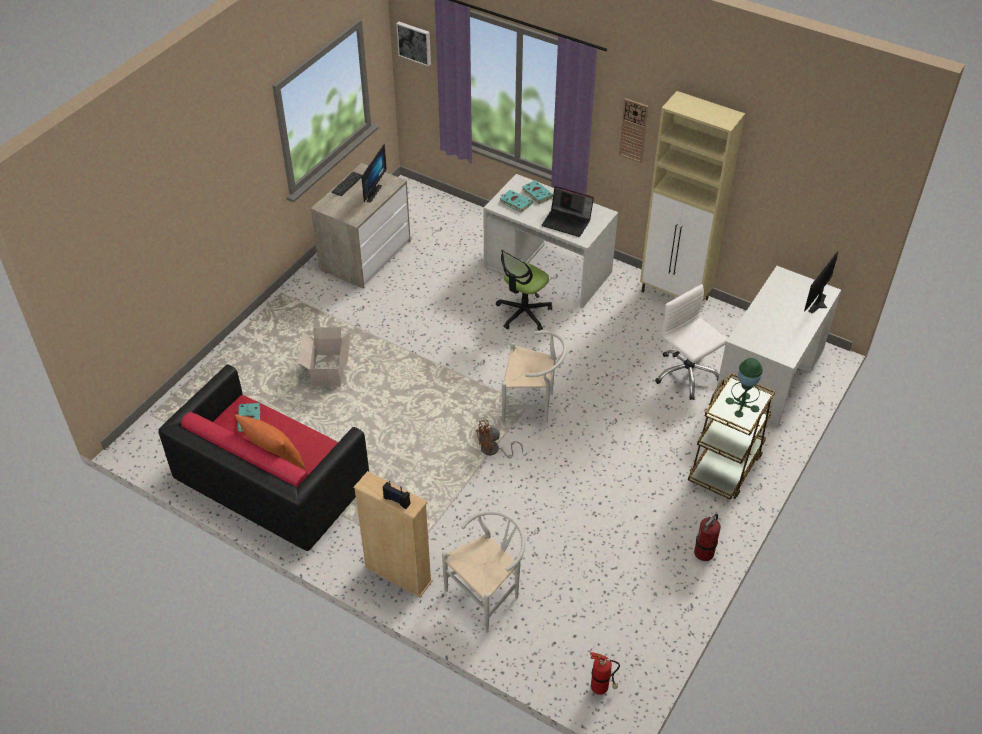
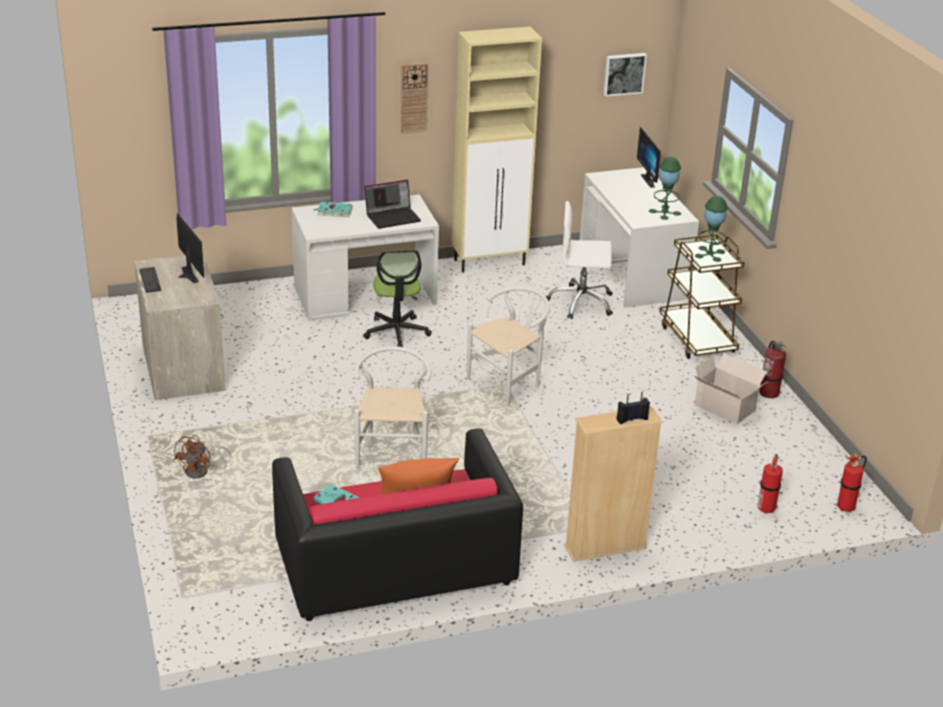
camera: 50 degrees left, 15 degrees down
(327, 372) = (301, 463): cardboard box -> cardboard box (726, 408)
(414, 43) = (126, 107): picture -> picture (624, 73)
(488, 594) = (686, 512): white chair -> white chair (392, 451)
(493, 450) = (532, 427): brown fan -> brown fan (202, 472)
(515, 202) = (327, 225): turquoise book -> none
(544, 638) = (766, 508): none -> fire extinguisher
(778, 342) = (664, 212): none -> green table lamp

